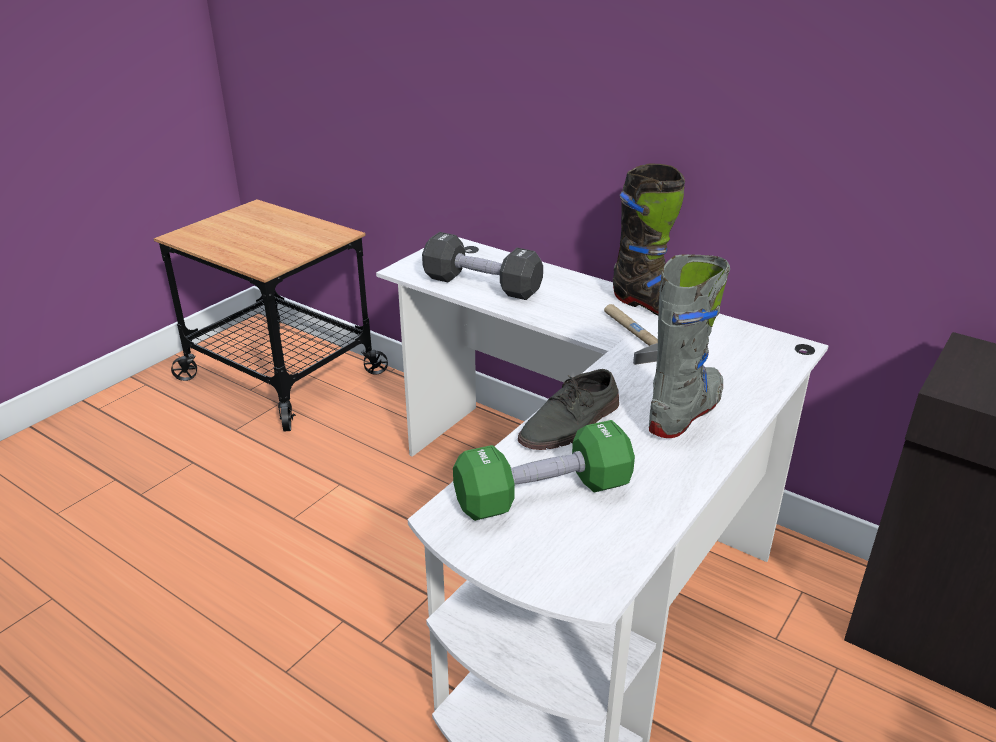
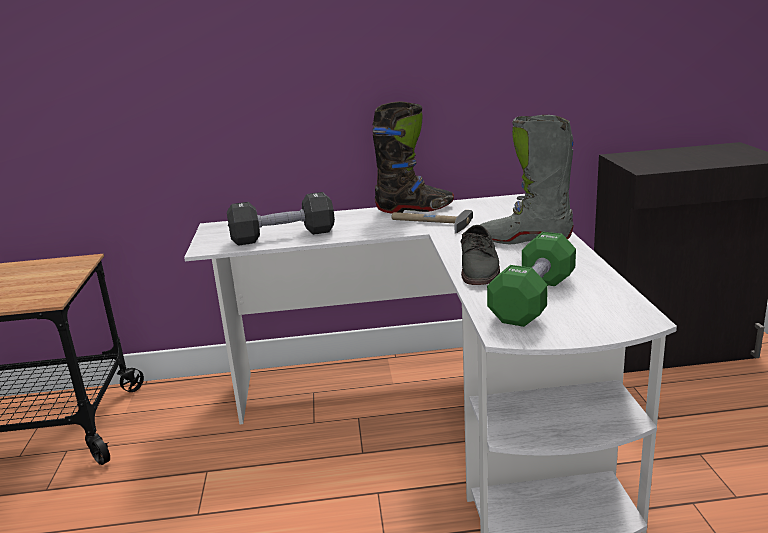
camera: 40 degrees left, 10 degrees down
(685, 412) = (524, 240): grey boot -> grey boot turned 75 degrees counterclockwise

